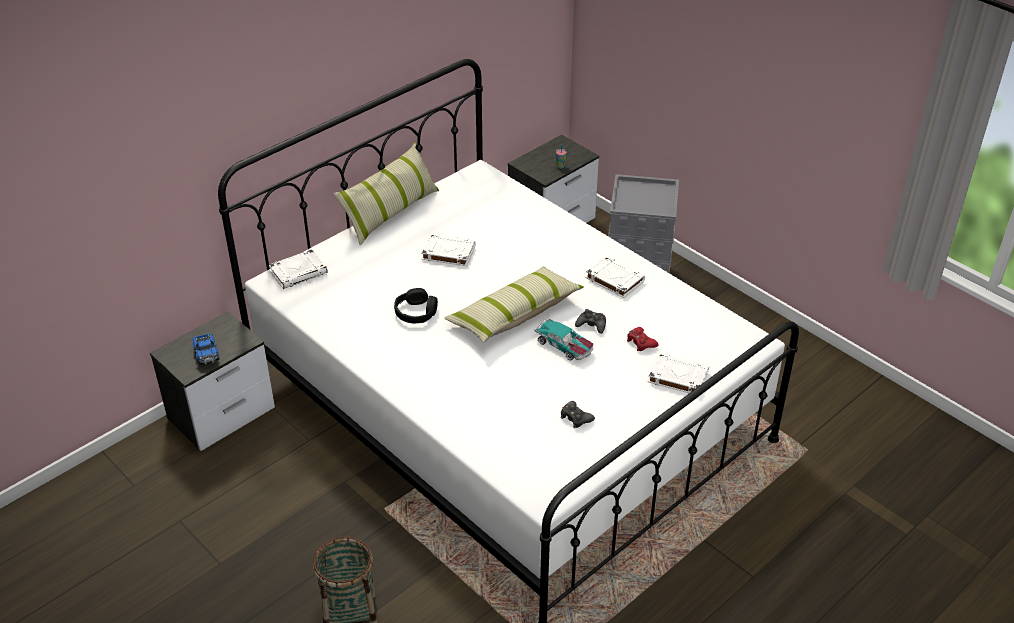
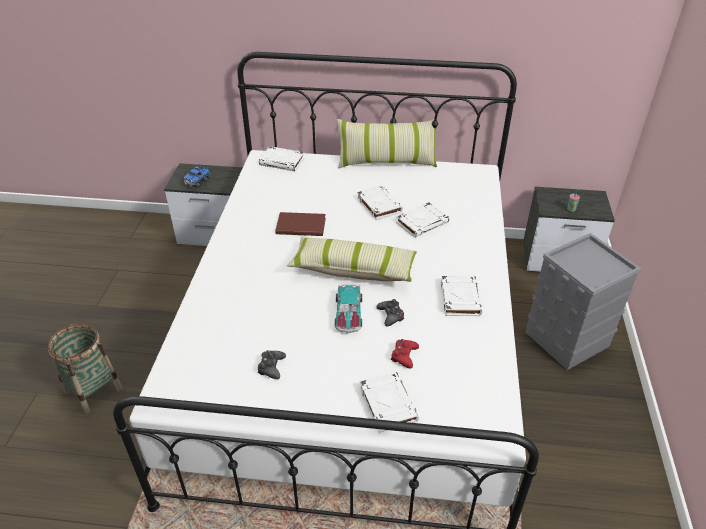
camera: 50 degrees right, 0 degrees up
(416, 312) = (300, 225): black headphones -> brown book
(503, 244) = (422, 222): none -> white book

